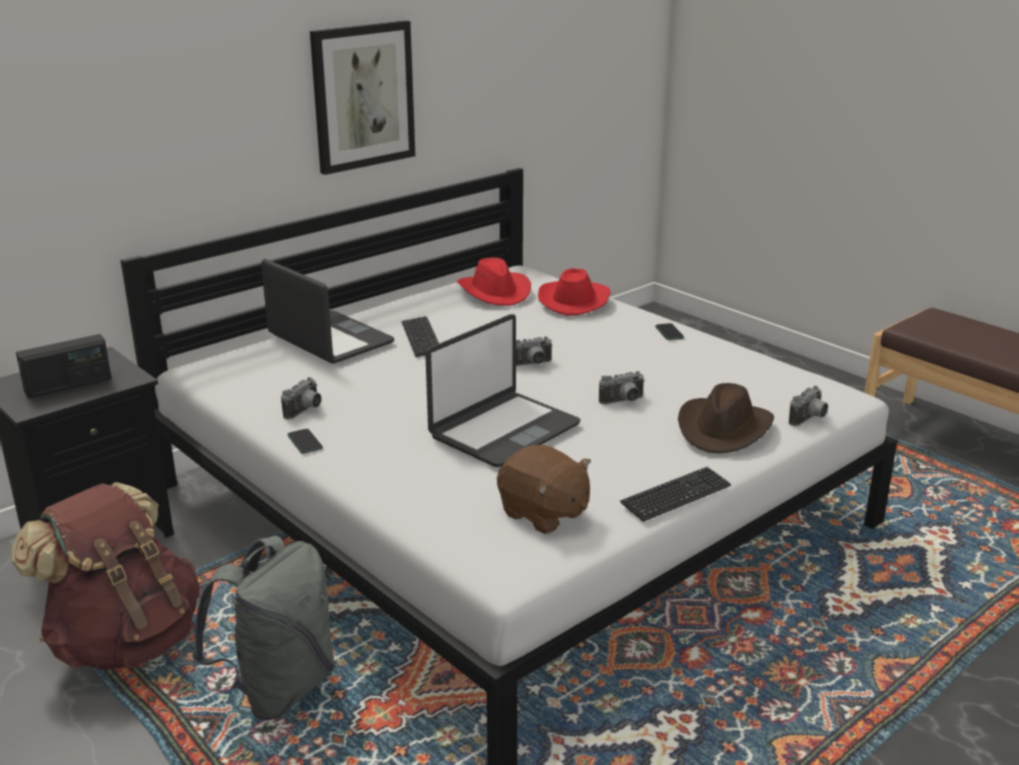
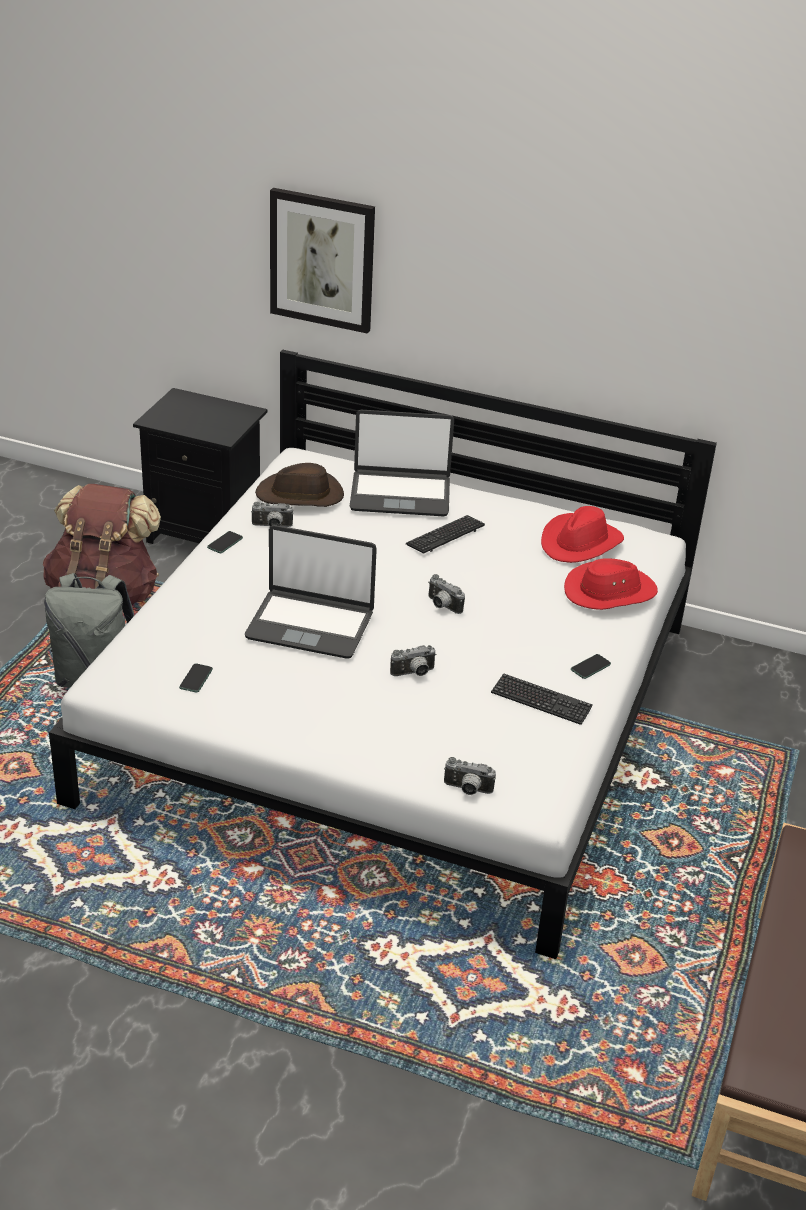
camera: 60 degrees right, 10 degrees up
(68, 385) = (195, 419): radio -> none
(329, 340) = (400, 494): laptop -> laptop turned 75 degrees clockwise
(363, 96) = (538, 303): picture -> picture (322, 260)
(543, 514) = (196, 679): brown plush toy -> phone
(623, 402) = (414, 673): camera -> camera turned 60 degrees counterclockwise
(676, 496) = (264, 737): keyboard -> keyboard (541, 701)
(724, 429) = (403, 741): brown hat -> brown hat (300, 495)

